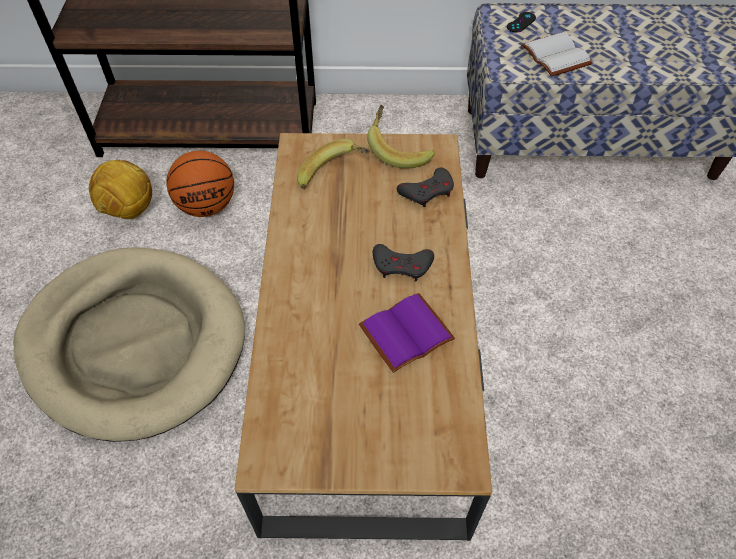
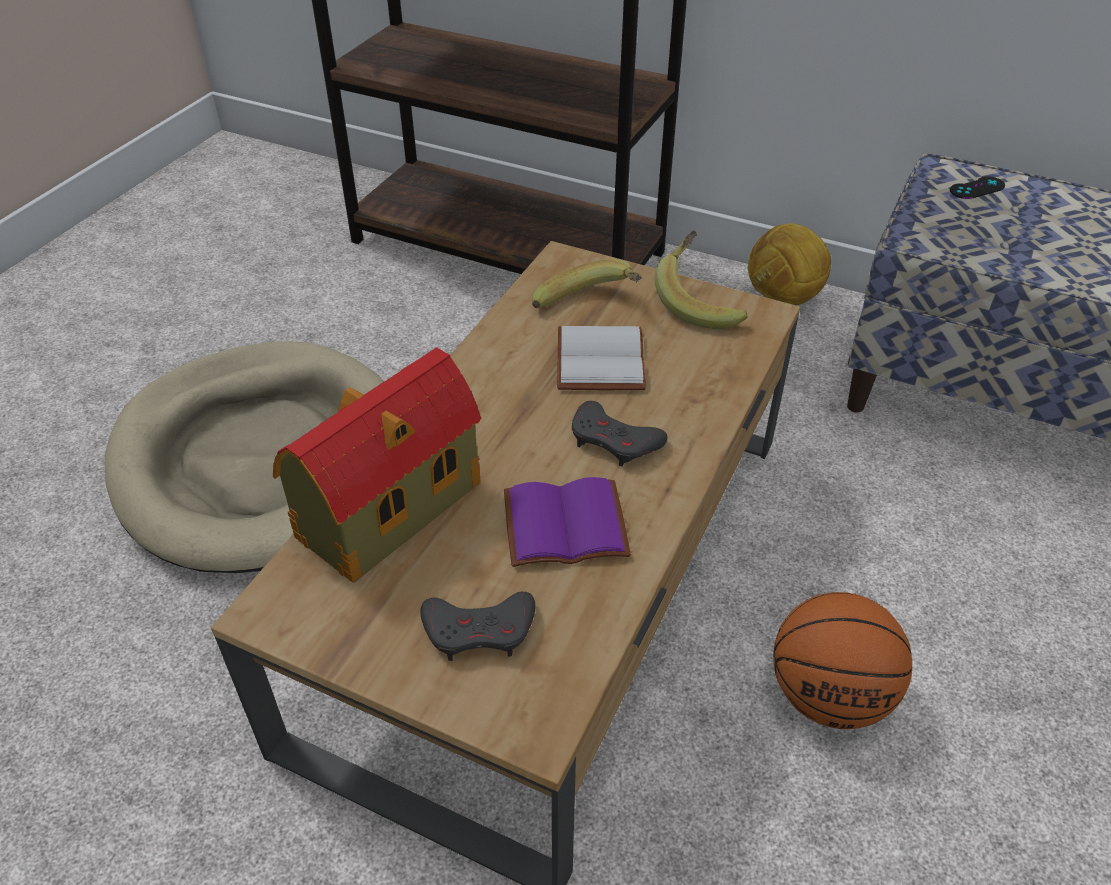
camera: 25 degrees right, 10 degrees down
(130, 210) = (353, 311): football -> football (783, 299)
(207, 206) = (448, 333): basketball -> basketball (828, 696)
(295, 367) = (386, 513): none -> toy house
(427, 191) = (710, 362): grey game controller -> grey game controller (479, 630)
(553, 56) = (1005, 239): white book -> white book (597, 359)

